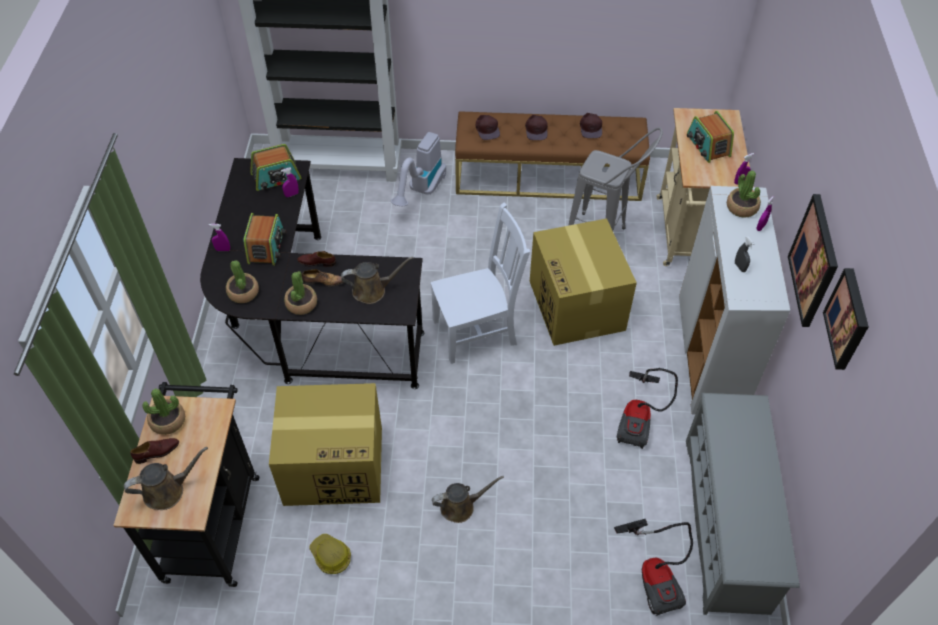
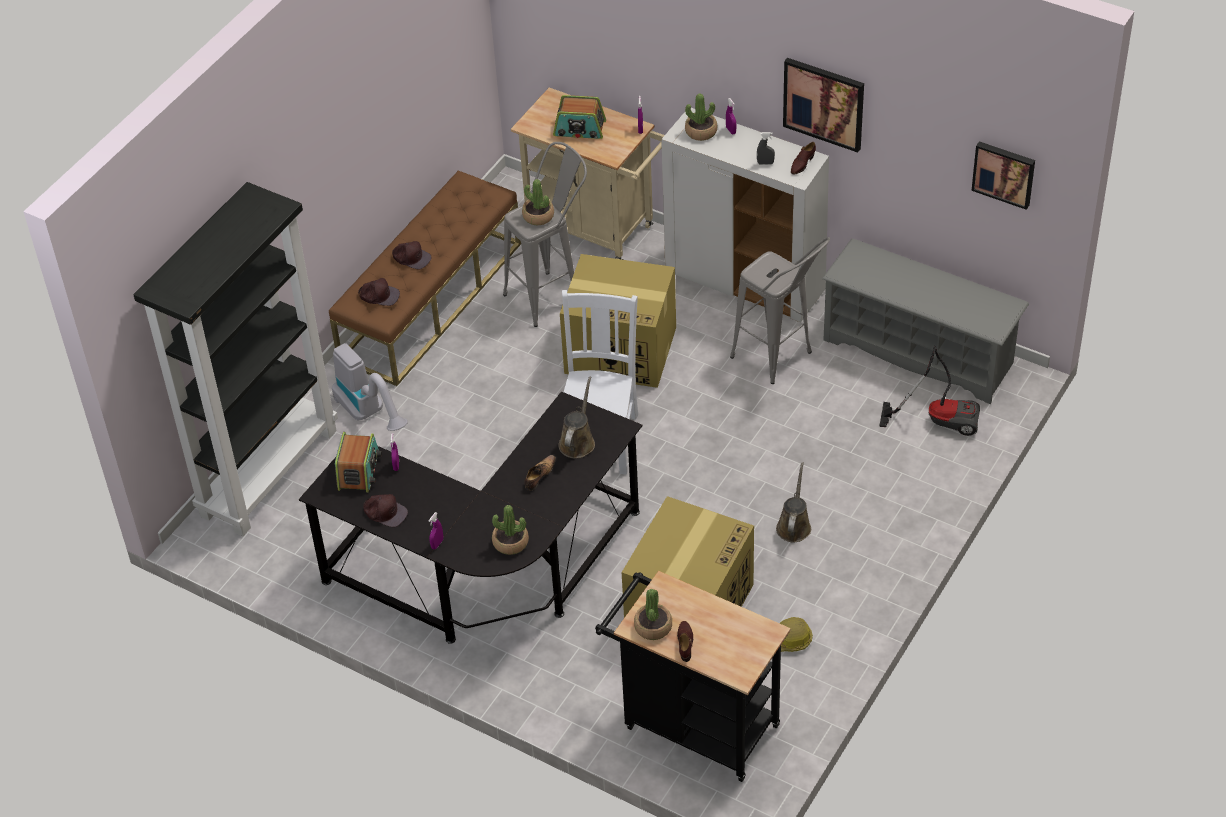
camera: 60 degrees left, 5 degrees down
(168, 490) = (733, 644): brown watering can -> none
(266, 247) = (459, 507): radio -> none
(301, 303) = (557, 500): potted plant -> potted plant (538, 216)
(317, 262) = (510, 473): brown shoe -> brown shoe (802, 163)
(591, 127) = (442, 215): brown cap -> brown cap (385, 512)
(639, 418) = (780, 361): vacuum cleaner -> grey stool
(849, 319) = (913, 102): picture -> picture (1004, 173)

